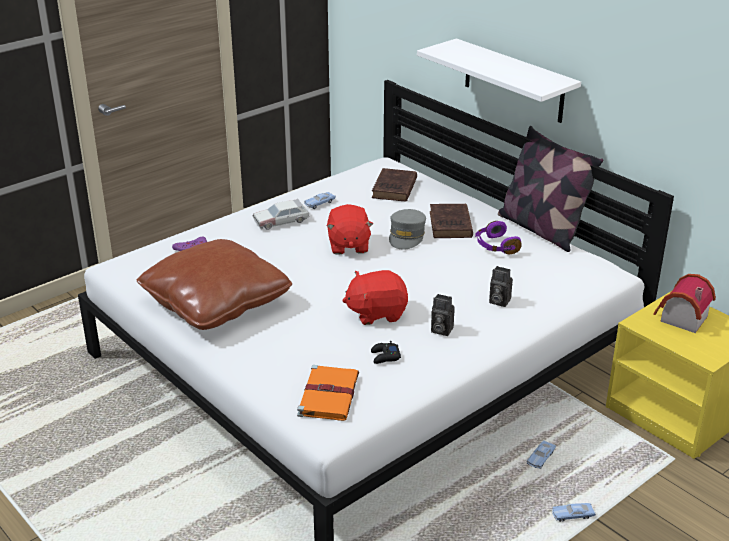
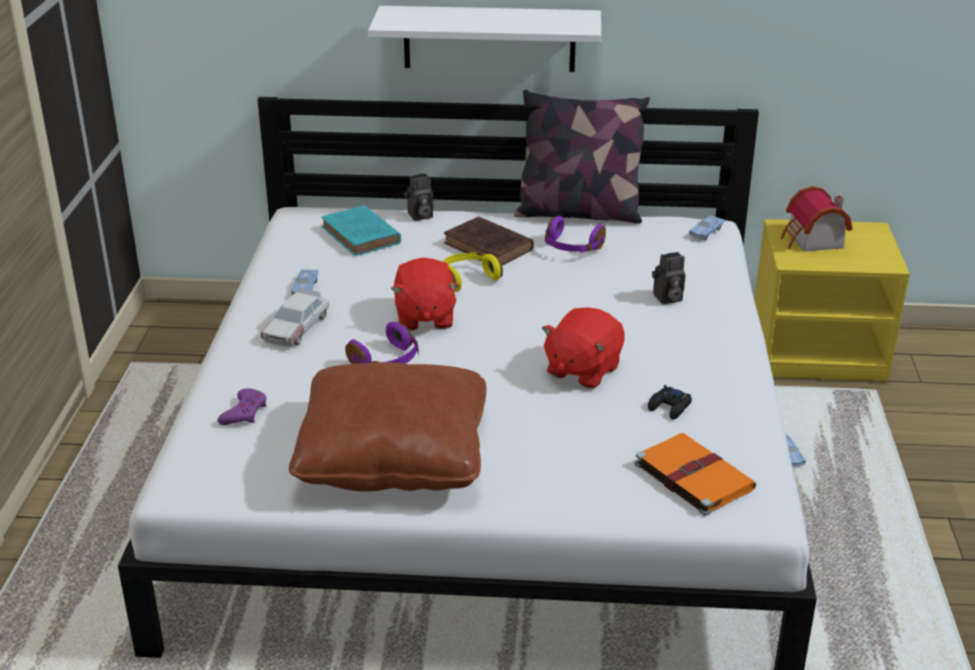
camera: 45 degrees left, 0 degrees up
(291, 257) = (386, 361): none -> purple headphones
(348, 245) = (424, 317): red plush toy -> red plush toy turned 45 degrees clockwise
(394, 189) = (362, 236): brown book -> turquoise book
(406, 236) = (466, 279): grey cap -> yellow headphones
(440, 330) = (669, 353): camera -> camera (419, 216)
(572, 515) = (886, 488): blue toy car -> blue toy car (706, 232)

